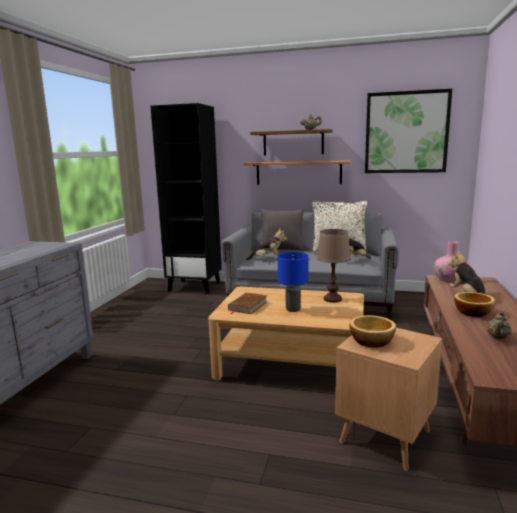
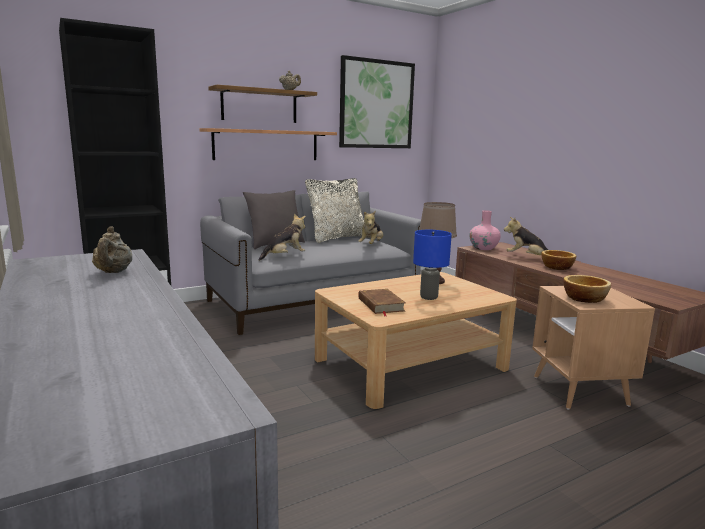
camera: 45 degrees left, 0 degrees up
(498, 338) = (610, 279): beige teapot -> beige teapot (113, 272)

